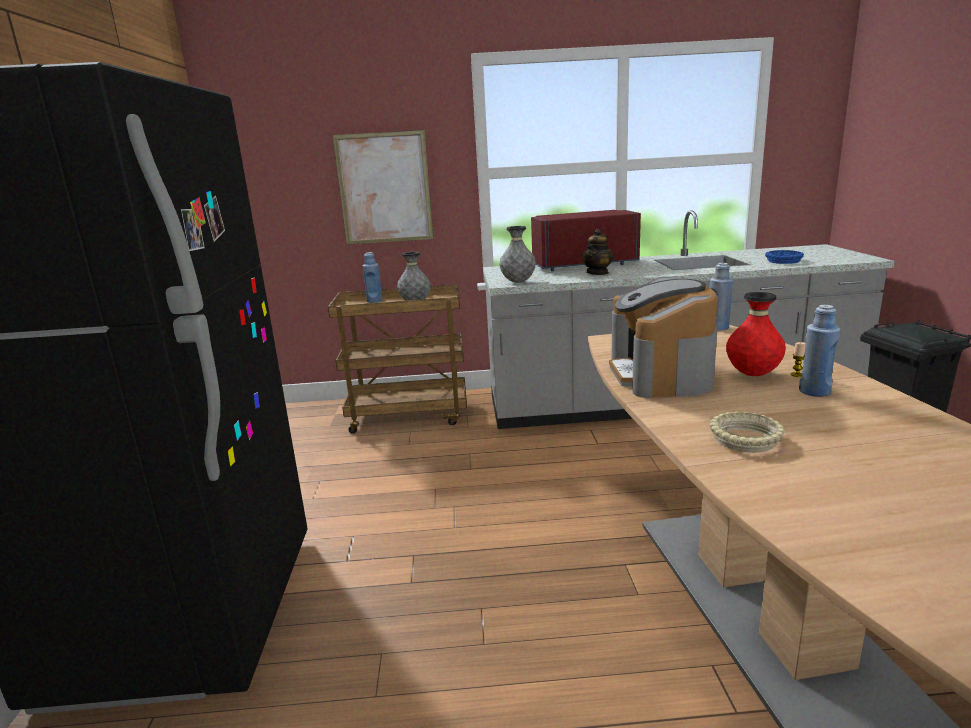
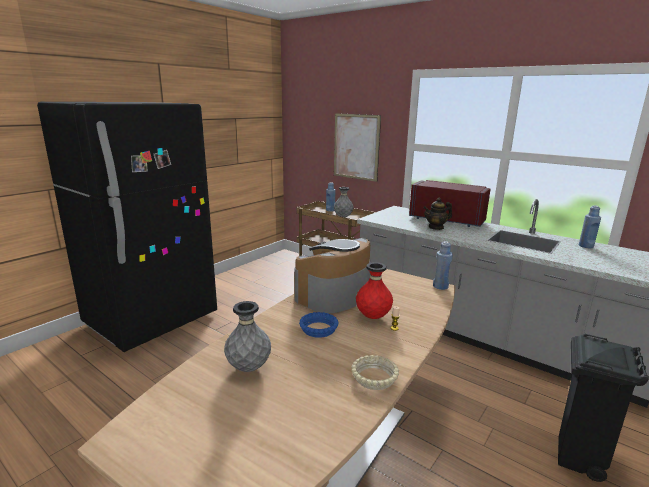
camera: 40 degrees right, 0 degrees up
(518, 282) = (379, 220): grey vase -> grey vase (249, 368)
(744, 439) = (274, 338): beige bowl -> beige bowl (374, 377)
(783, 261) = (587, 259): blue bowl -> blue bowl (318, 329)
(814, 392) = (373, 340): blue bottle -> blue bottle (586, 246)

